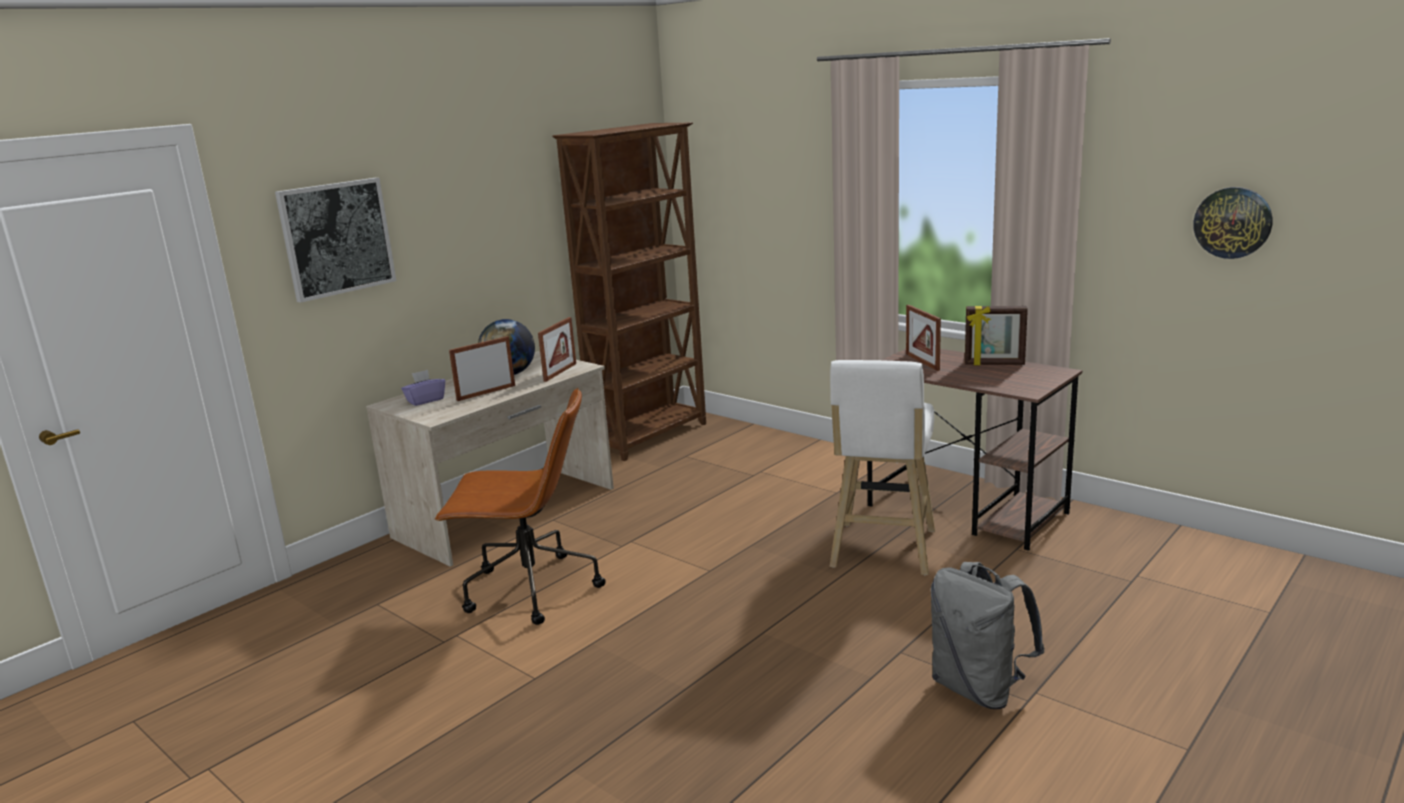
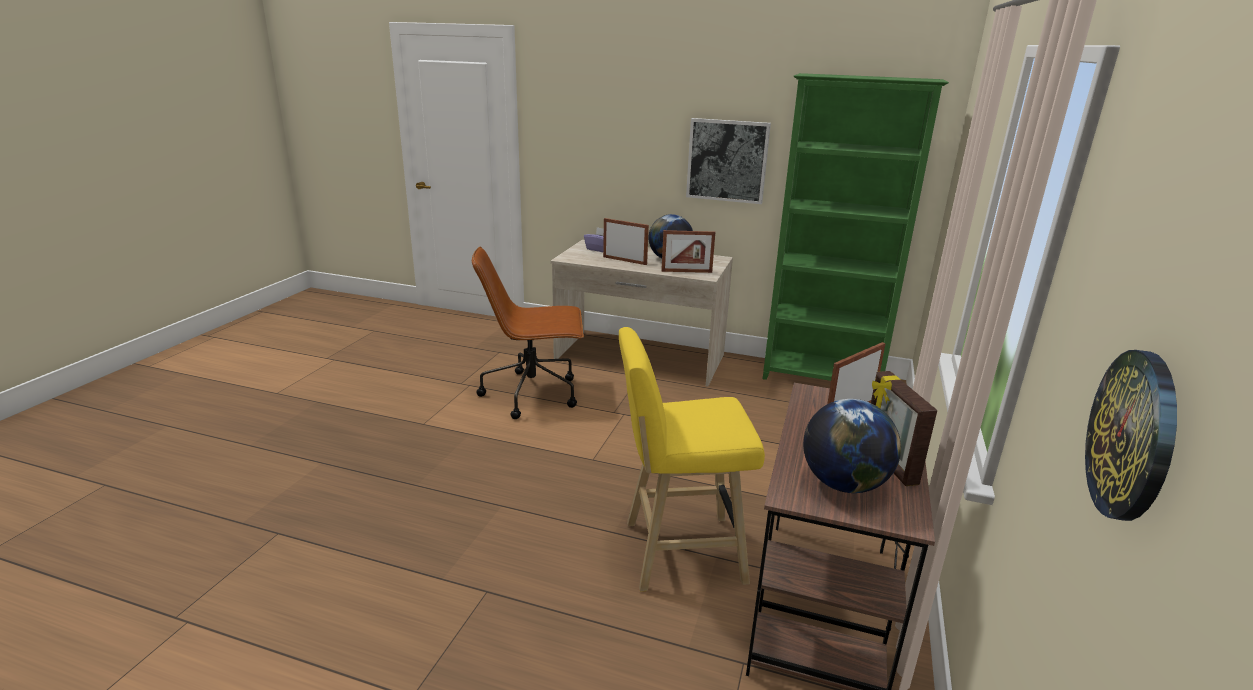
camera: 65 degrees right, 5 degrees up
(336, 238) = (589, 119): picture -> picture (727, 160)
(529, 590) = (533, 394): brown office chair -> brown office chair turned 105 degrees clockwise
(651, 437) = (822, 379): brown bookcase -> green bookcase
(882, 551) = (677, 552): white stool -> yellow stool
(979, 689) = (429, 655): grey backpack -> none
(1017, 378) = (844, 484): none -> globe

